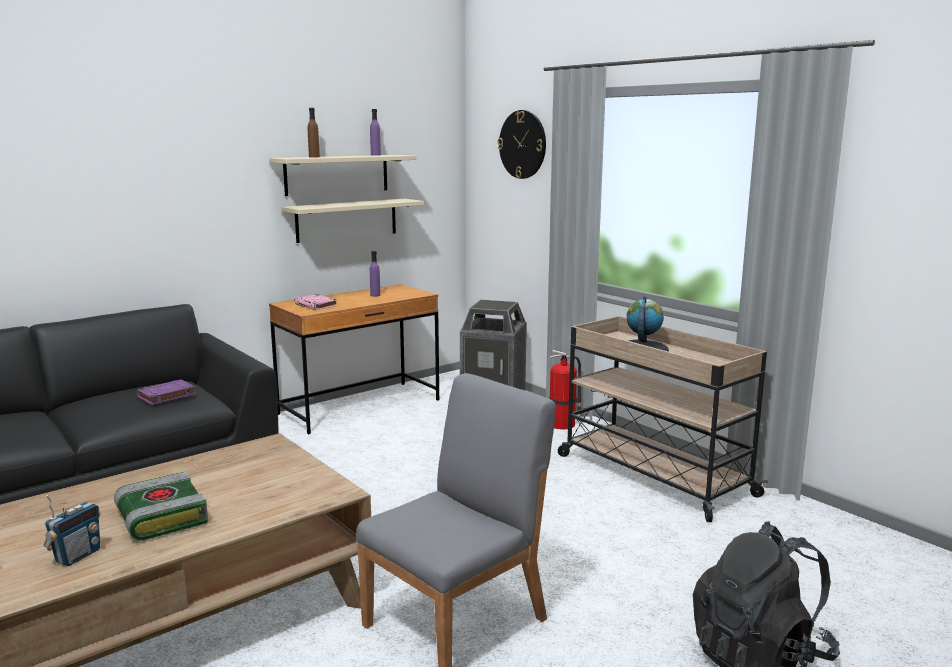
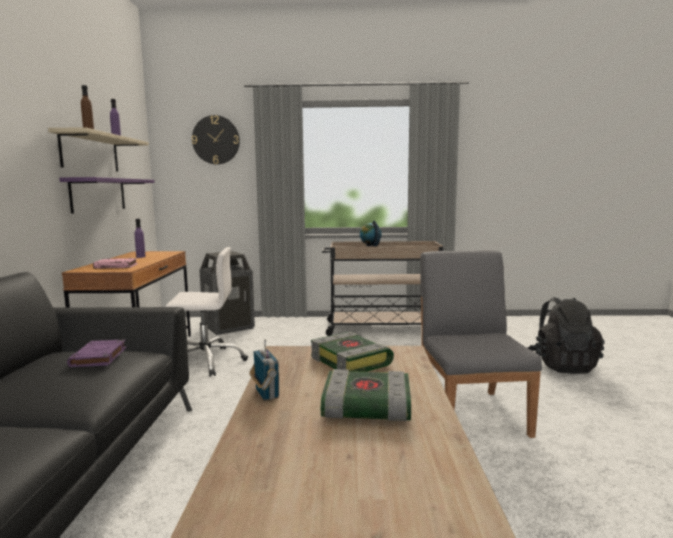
camera: 50 degrees left, 5 degrees down
(77, 556) = (403, 454): radio -> radio (266, 394)
(273, 478) = (352, 362): none -> book
(347, 220) = (98, 194): beige shelf -> purple shelf
(389, 435) = (206, 361): none -> white office chair
(563, 424) = (293, 324): fire extinguisher -> none

